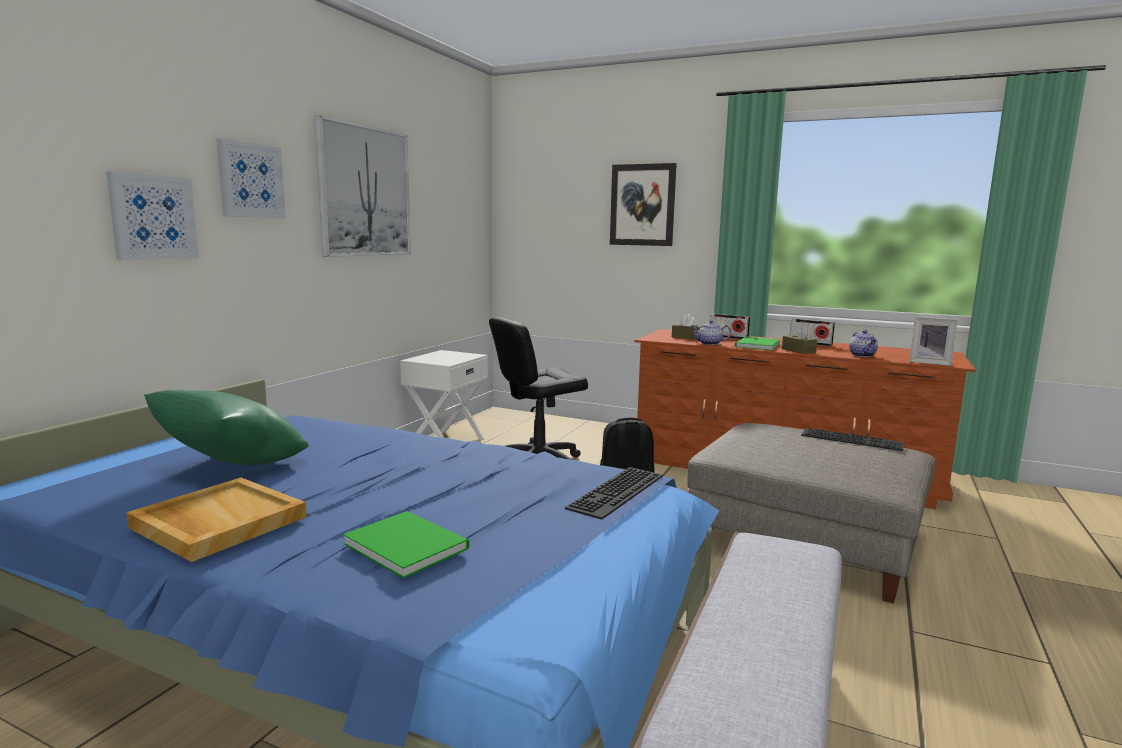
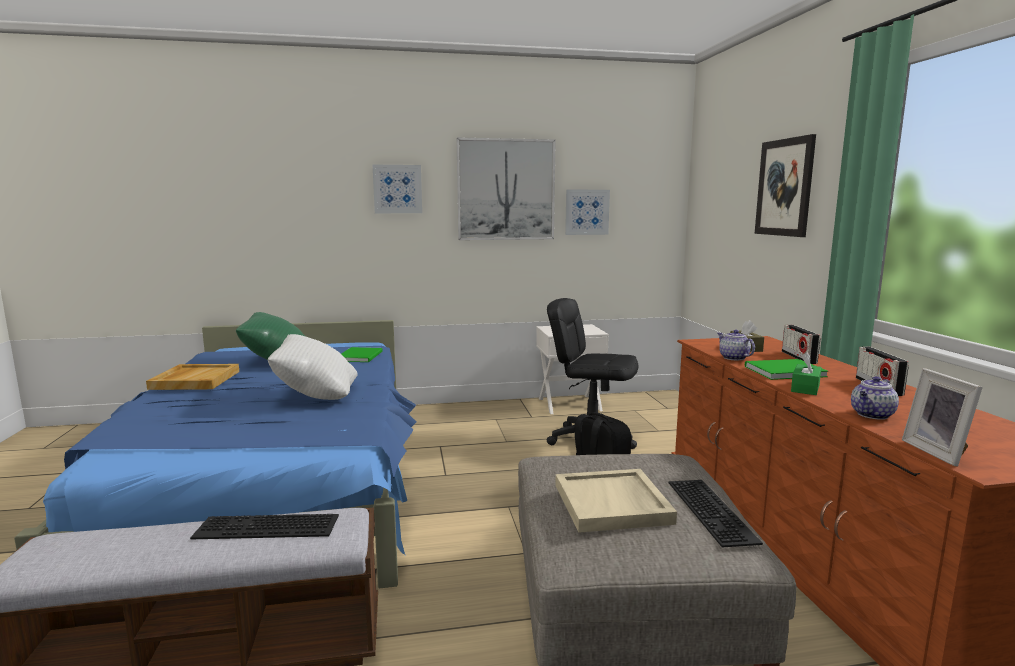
camera: 55 degrees right, 0 degrees up
(153, 217) = (327, 215): picture -> picture (587, 212)
(406, 544) = (187, 413): green book -> green book (361, 356)
(463, 472) = (316, 396): none -> white pillow
(618, 492) = (323, 437): keyboard -> keyboard (265, 528)
(798, 350) = (805, 388): brown tissue box -> green tissue box
(826, 455) = (613, 504): none -> beige tray

